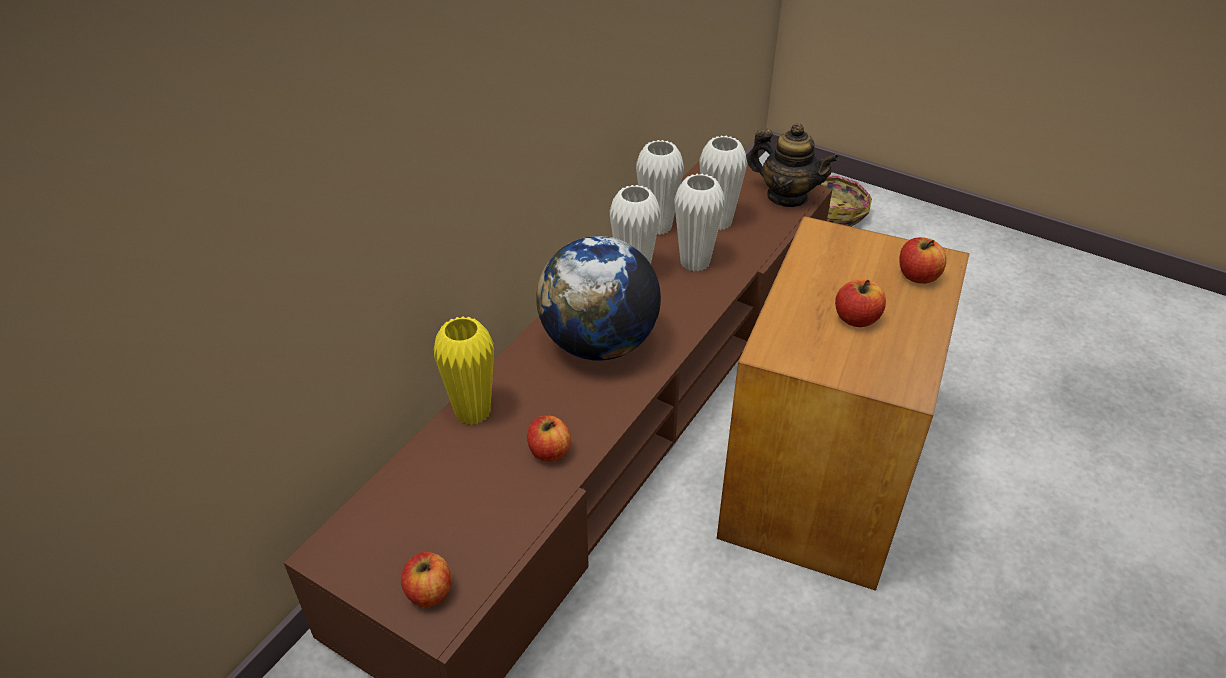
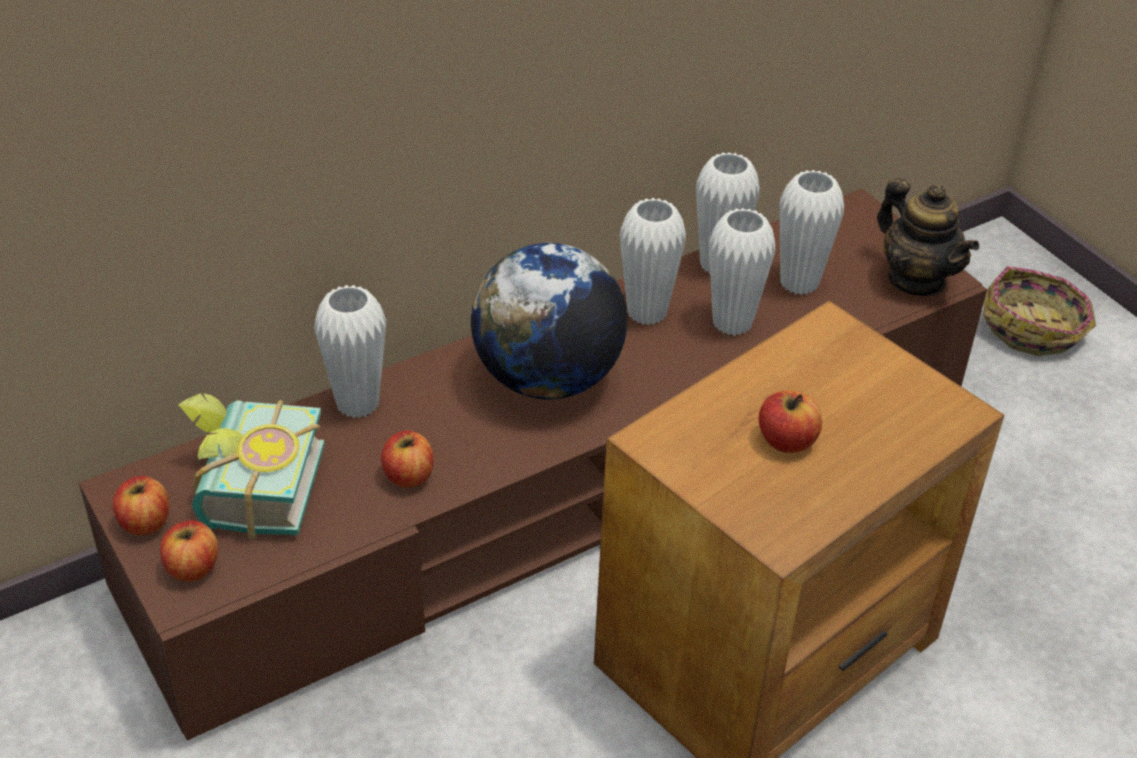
camera: 25 degrees right, 0 degrees up
(432, 510) = (248, 489): none -> book
(472, 412) = (357, 404): yellow vase -> white vase
(917, 276) = (909, 418): apple -> apple (145, 522)

